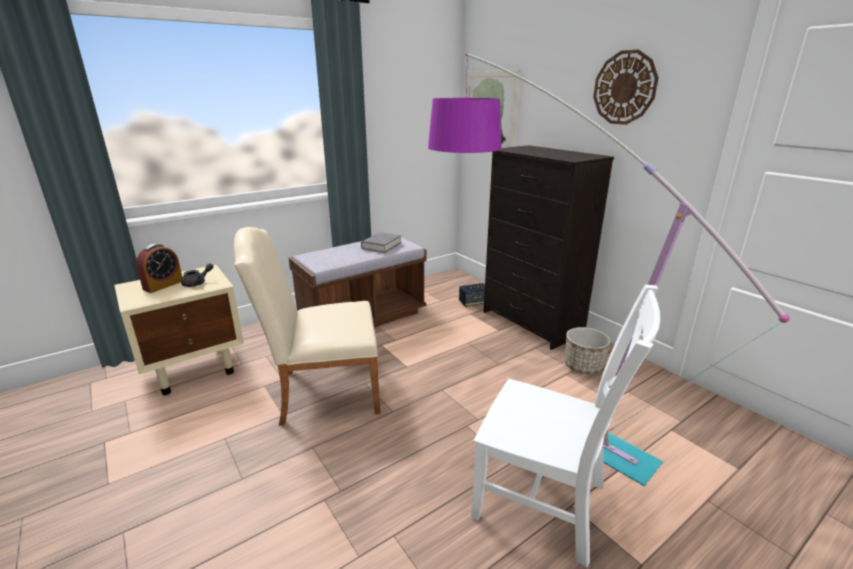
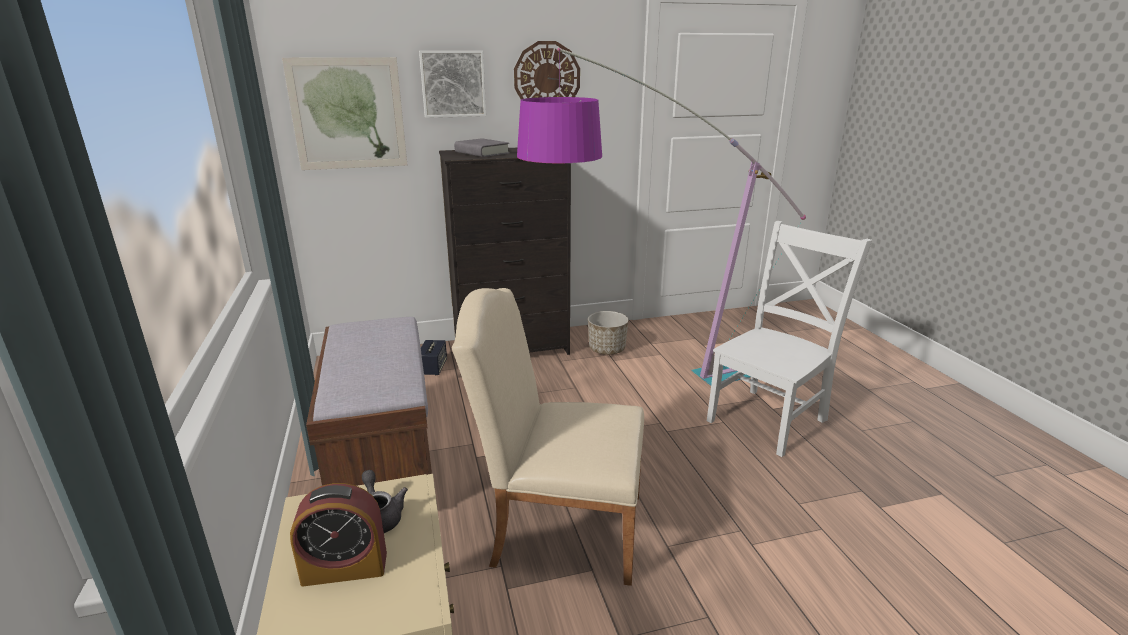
camera: 70 degrees left, 0 degrees up
(163, 285) = (345, 568): alarm clock -> alarm clock turned 120 degrees clockwise
(322, 392) = (557, 526): beige chair -> beige chair turned 90 degrees clockwise
(381, 246) = (378, 337): grey book -> grey book (482, 153)
(550, 91) = (453, 84): none -> picture

